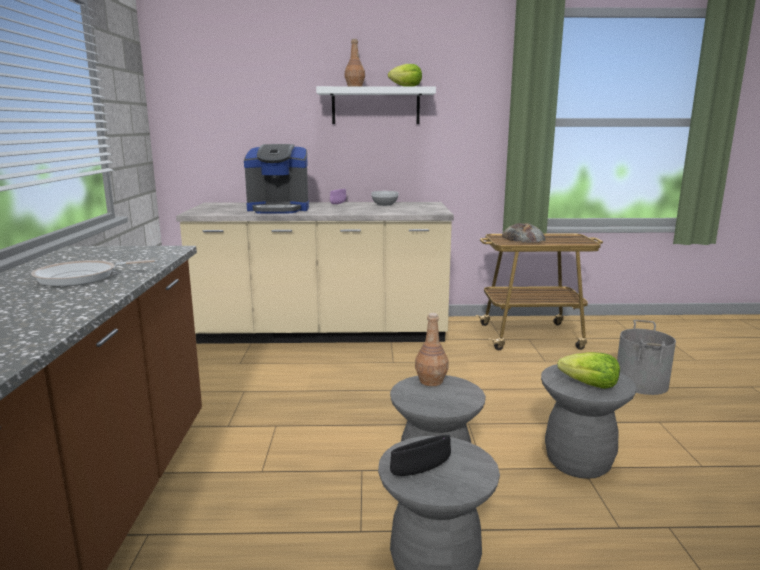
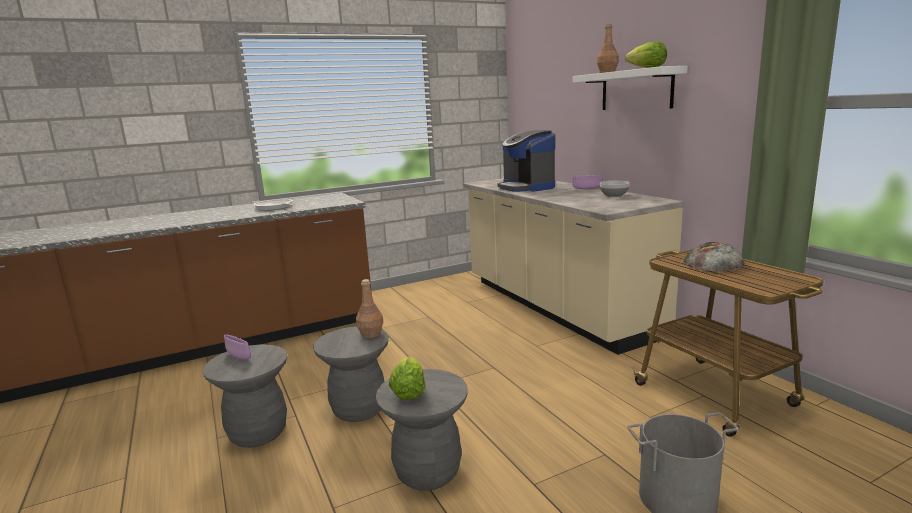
camera: 65 degrees right, 0 degrees up
(420, 470) = (239, 357): black bowl -> purple bowl

